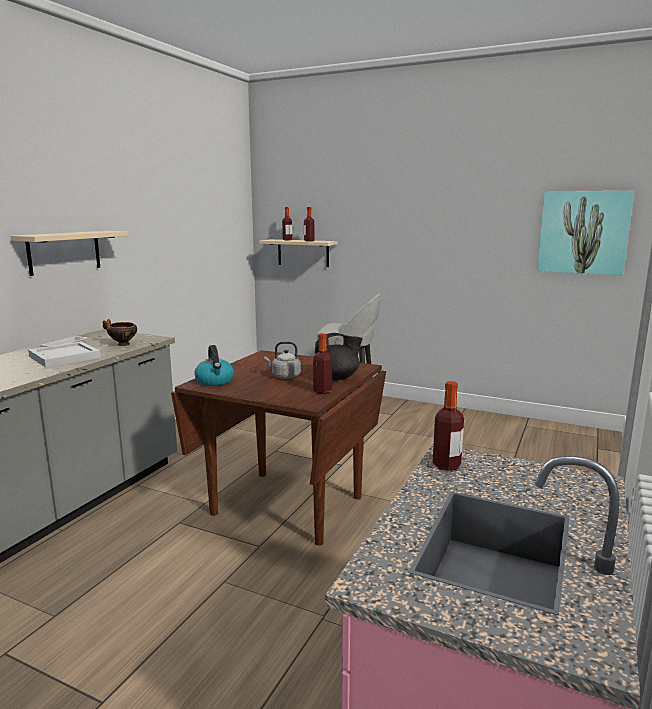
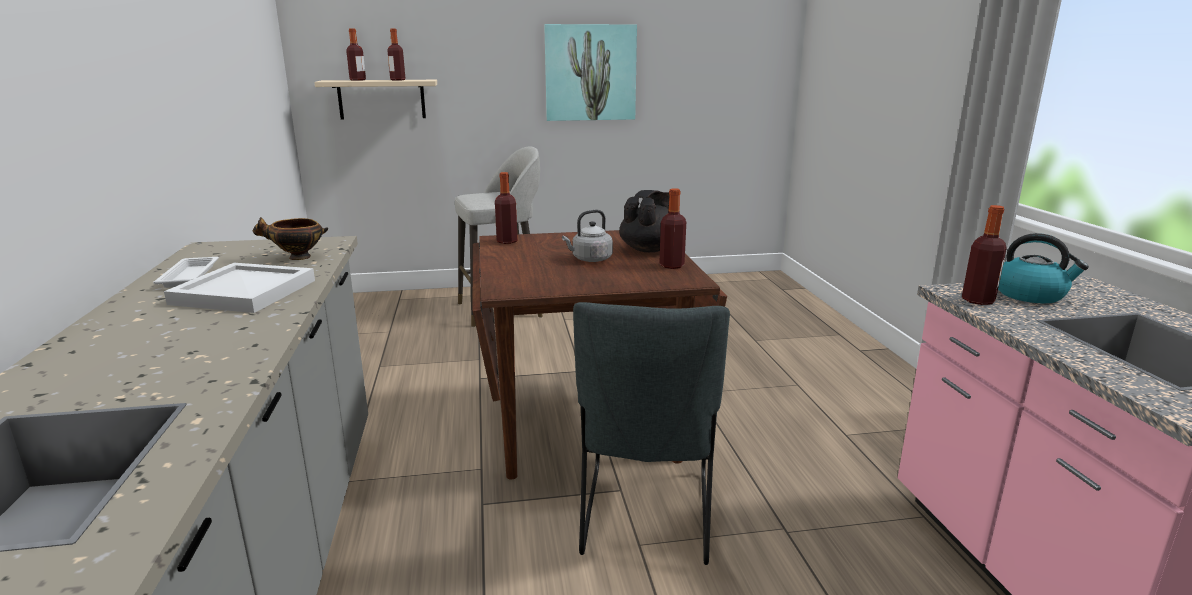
camera: 35 degrees left, 5 degrees up
(64, 252) = (121, 101): beige shelf -> none
(215, 381) = (520, 282): kettle -> kettle (1030, 295)
(248, 569) = (646, 519): none -> grey chair
(267, 356) = (507, 241): none -> bottle
(583, 232) = (739, 59): picture -> picture (590, 73)

